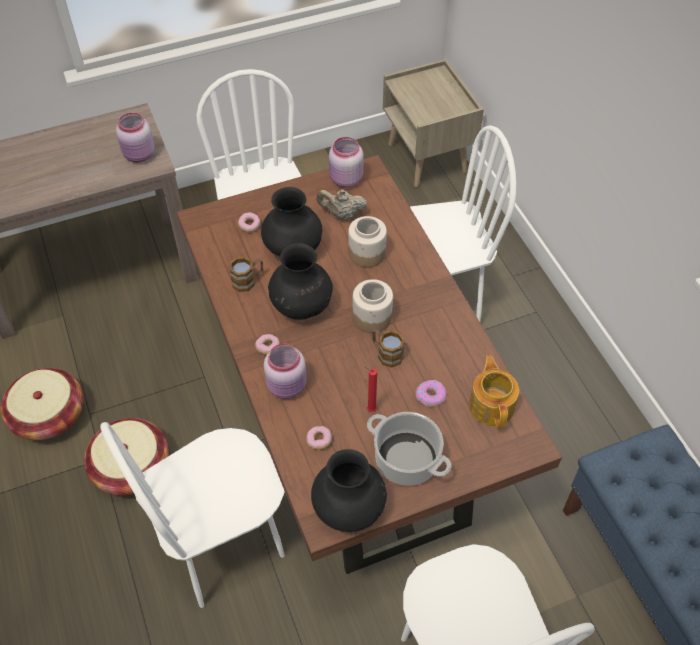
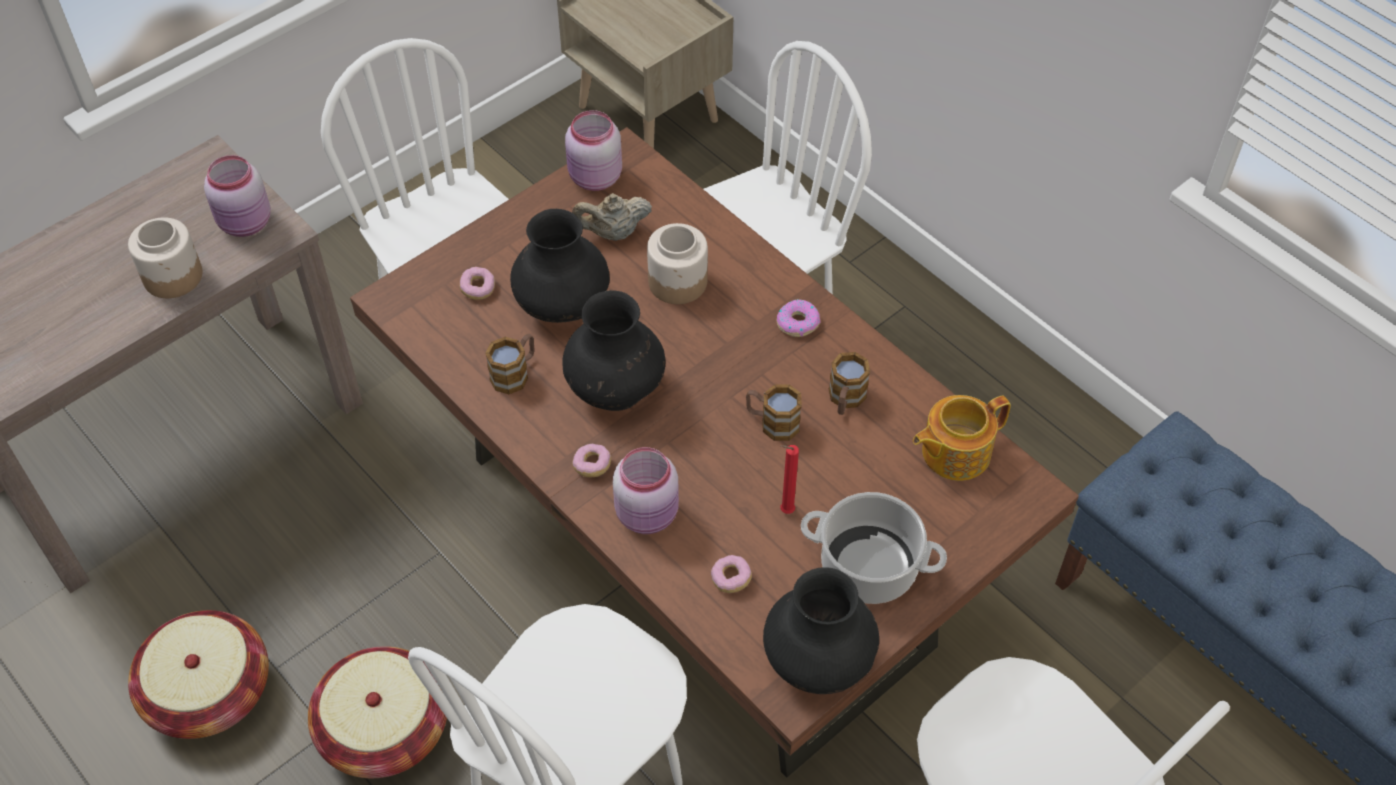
camera: 20 degrees left, 0 degrees up
(372, 317) = (728, 375): jar -> jar (173, 276)
(430, 395) = (862, 464): donut -> donut (797, 322)
(437, 353) = (845, 400): none -> mug
(492, 405) = (954, 452): teapot -> teapot turned 90 degrees counterclockwise

